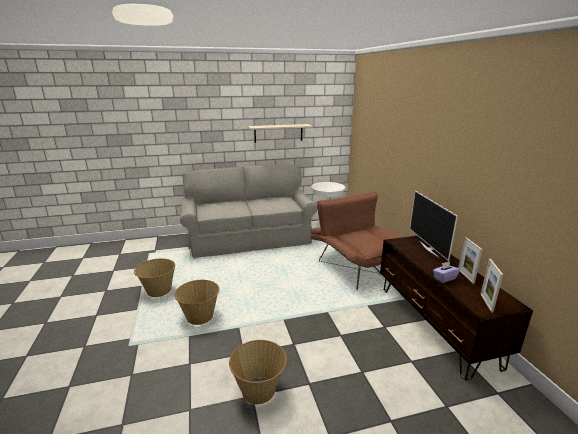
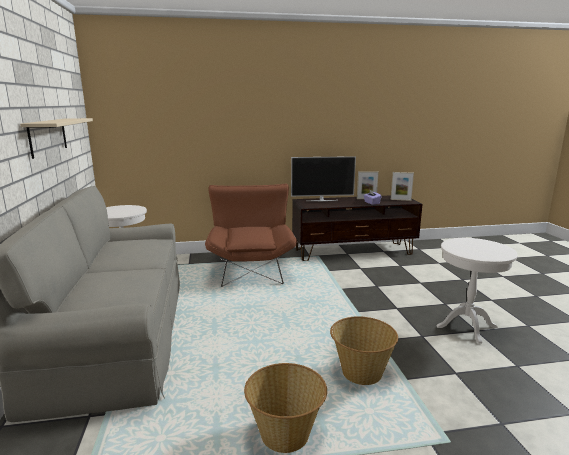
camera: 85 degrees left, 5 degrees down
(259, 390) = (466, 327): basket -> white side table
(354, 266) = (251, 268): brown armchair -> brown armchair turned 105 degrees clockwise

